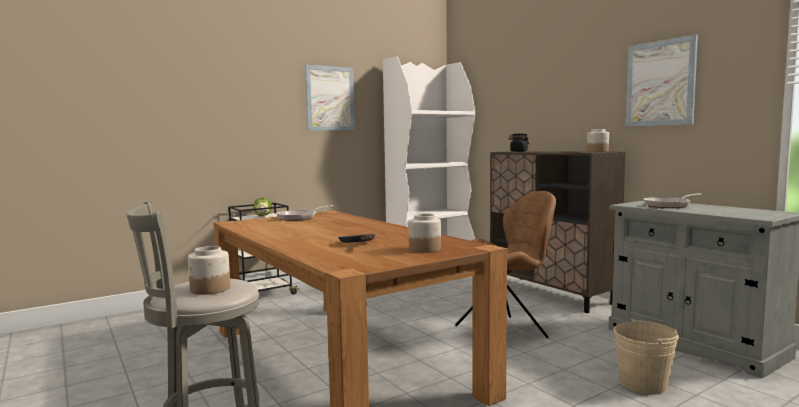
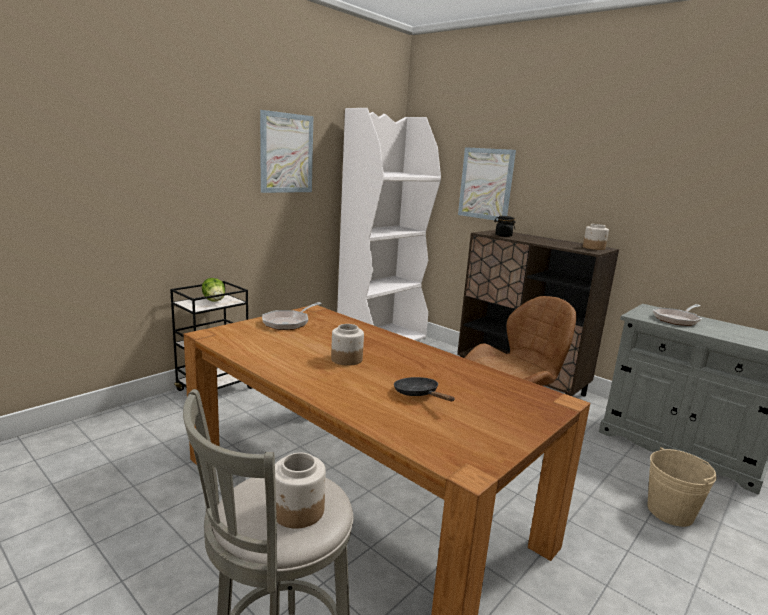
camera: 15 degrees left, 10 degrees up
(424, 249) = (507, 408): jar -> jar (346, 359)
(660, 83) = (668, 184): picture -> picture (486, 184)

